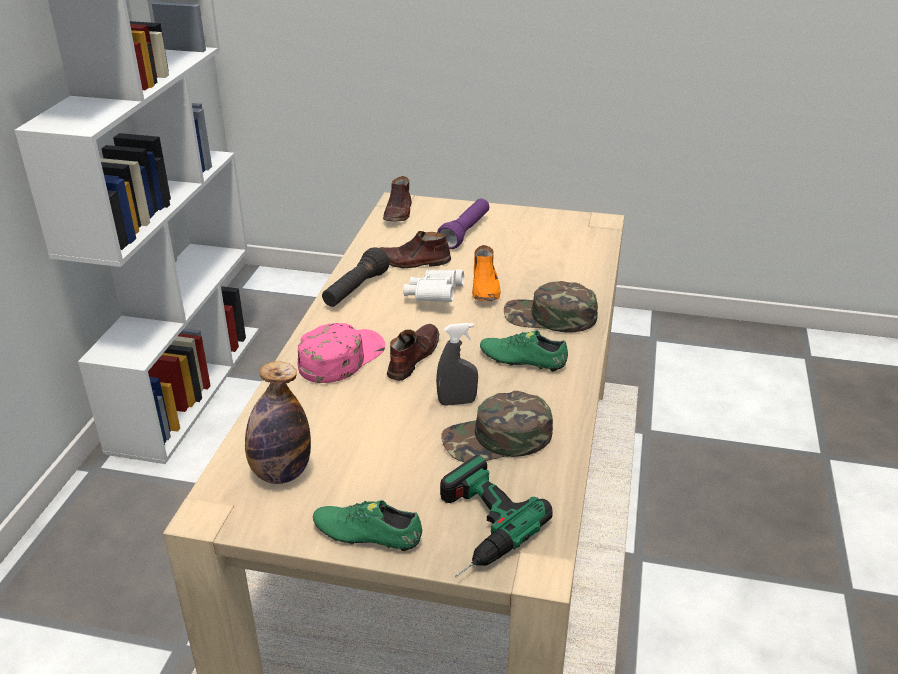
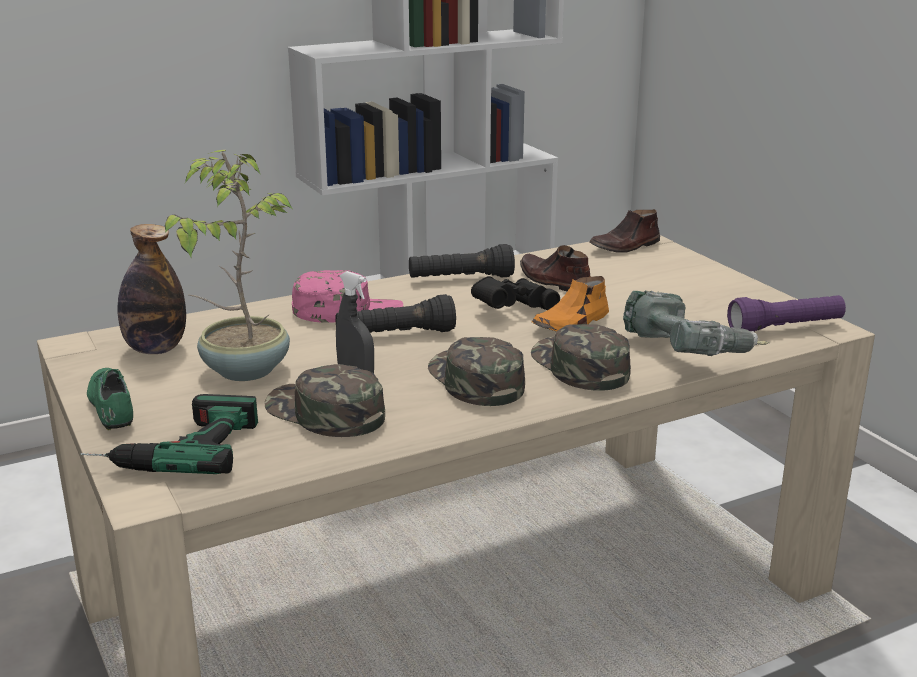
camera: 50 degrees right, 10 degrees down
(381, 445) = (243, 370): none -> potted plant
(412, 357) = (395, 335): brown shoe -> black flashlight
(434, 297) = (510, 309): white binoculars -> black binoculars
(465, 232) = (653, 281): purple flashlight -> purple flashlight (785, 328)
(522, 361) = (474, 381): green shoe -> green cap
(578, 276) = (688, 354): none -> power drill

